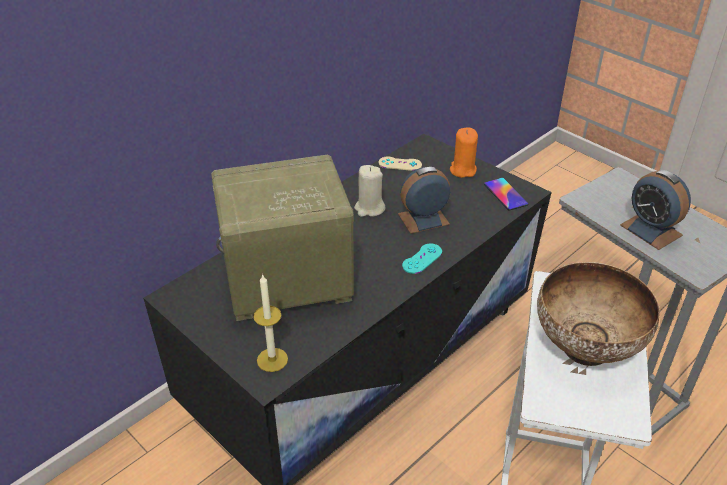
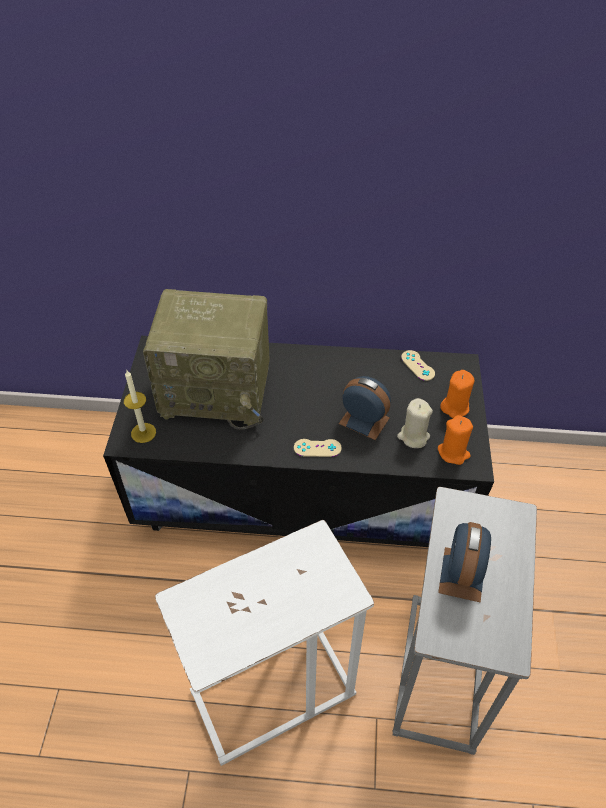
camera: 50 degrees right, 10 degrees up
(285, 282) = (218, 390): radio -> radio turned 150 degrees clockwise
(369, 208) = (342, 382): beige candle -> beige candle (413, 436)
(422, 259) = (317, 448): turquoise game controller -> beige game controller
(505, 194) = (453, 452): phone -> orange candle
(584, 348) = (259, 598): bowl -> none

